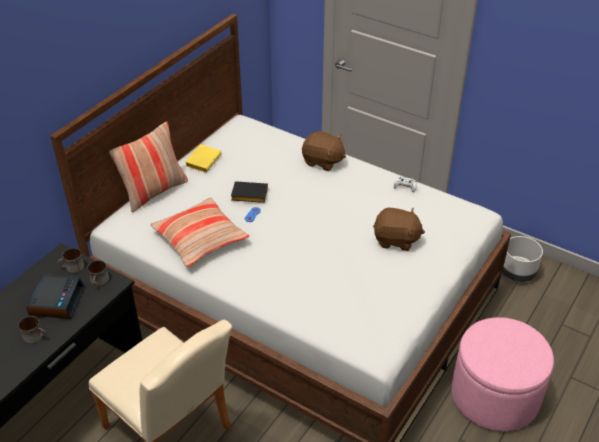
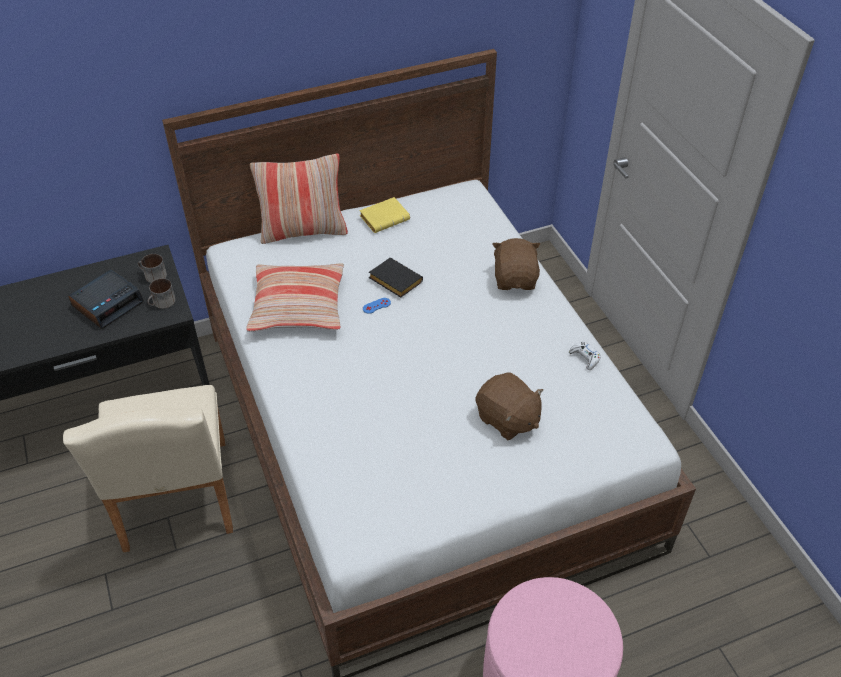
camera: 35 degrees right, 5 degrees up
(36, 336) = (59, 330): mug -> none
(322, 161) = (515, 279): brown plush toy -> brown plush toy turned 150 degrees counterclockwise
(517, 273) = (718, 546): grey planter -> none

